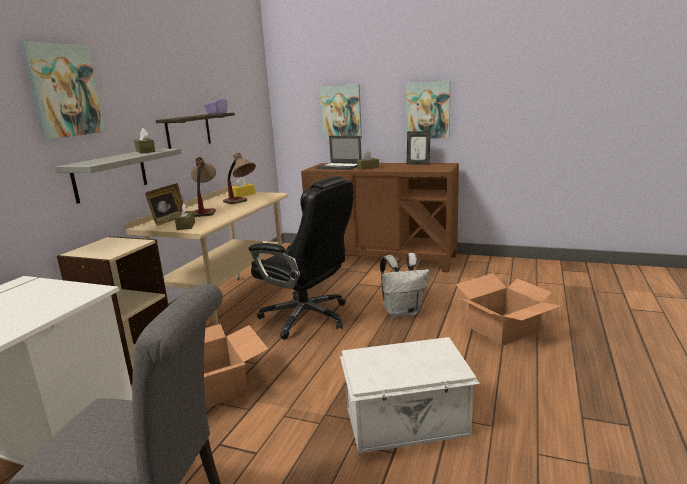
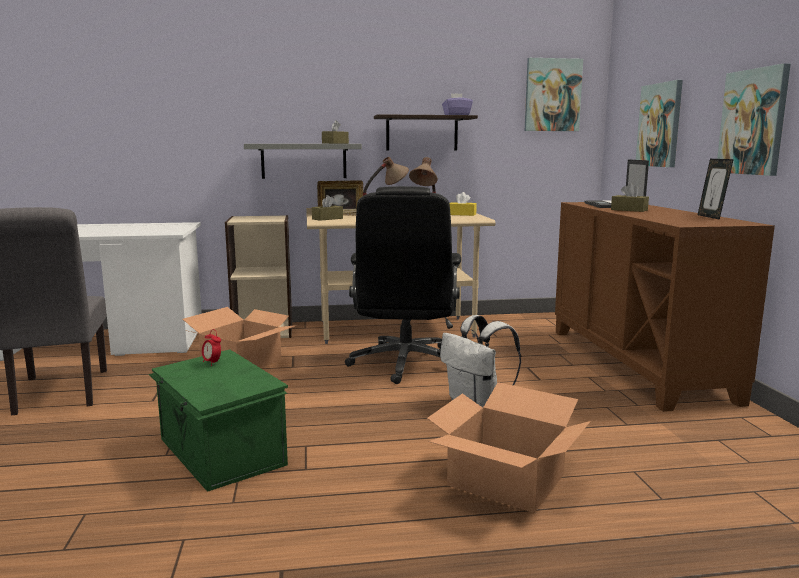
camera: 60 degrees right, 5 degrees down
(64, 91) = (270, 82): picture -> picture (552, 95)
(372, 361) = (212, 363): none -> alarm clock
(407, 422) = (220, 452): white storage box -> green storage box

